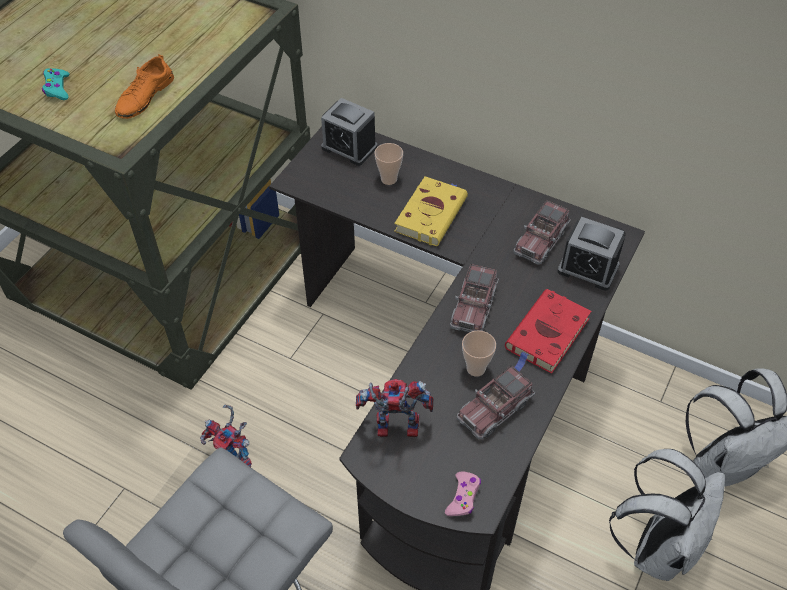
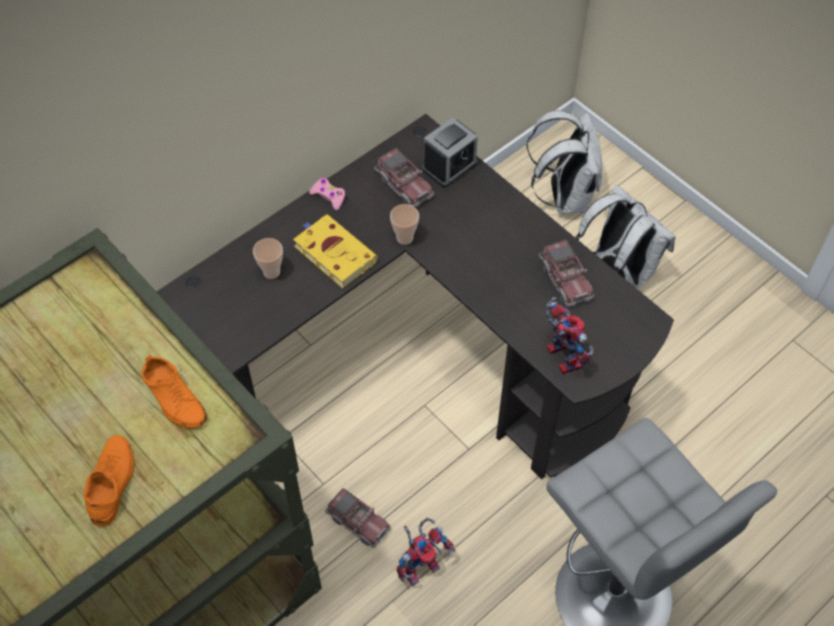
camera: 70 degrees left, 5 degrees up
(57, 88) = (112, 482): turquoise game controller -> orange shoe
(349, 147) = (210, 291): alarm clock -> none
(393, 429) = (560, 355): toy robot -> toy robot turned 135 degrees clockwise
(463, 497) = (638, 328): pink game controller -> pink game controller (329, 196)
(473, 307) = (457, 258): toy truck -> toy truck (358, 522)
(476, 368) = (521, 279): cup -> cup (404, 238)
(546, 336) = (507, 220): red book -> none

